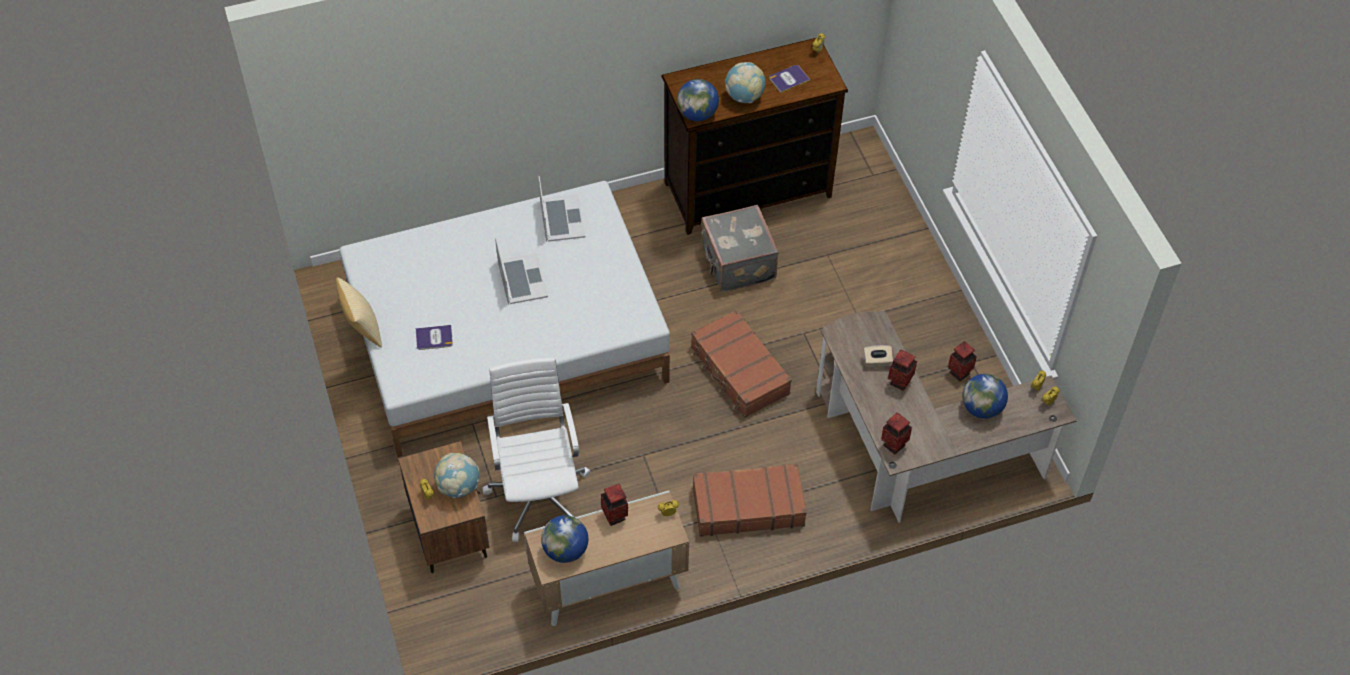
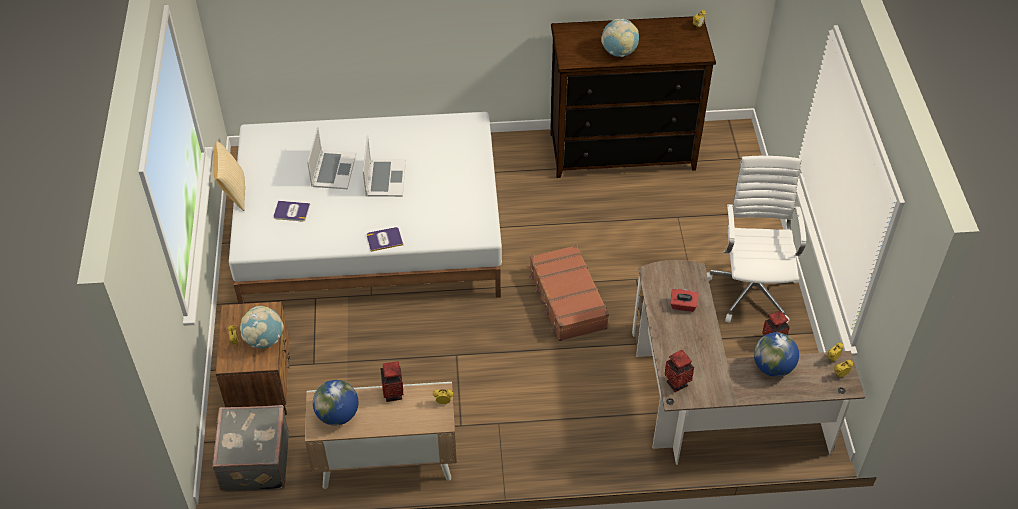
camera: 15 degrees right, 5 degrees down
(539, 492) = (352, 368): white office chair -> white office chair (752, 288)
(561, 218) = (437, 135): laptop -> laptop (333, 170)
(697, 114) = (571, 59): globe -> none
(737, 264) = (593, 210): grey suitcase -> grey suitcase (253, 462)
(747, 506) = (537, 419): brown suitcase -> none
(789, 79) = (664, 45): book -> book (384, 239)
(877, 362) = (683, 306): beige tissue box -> red tissue box
(900, 382) = (699, 328): vase -> none

